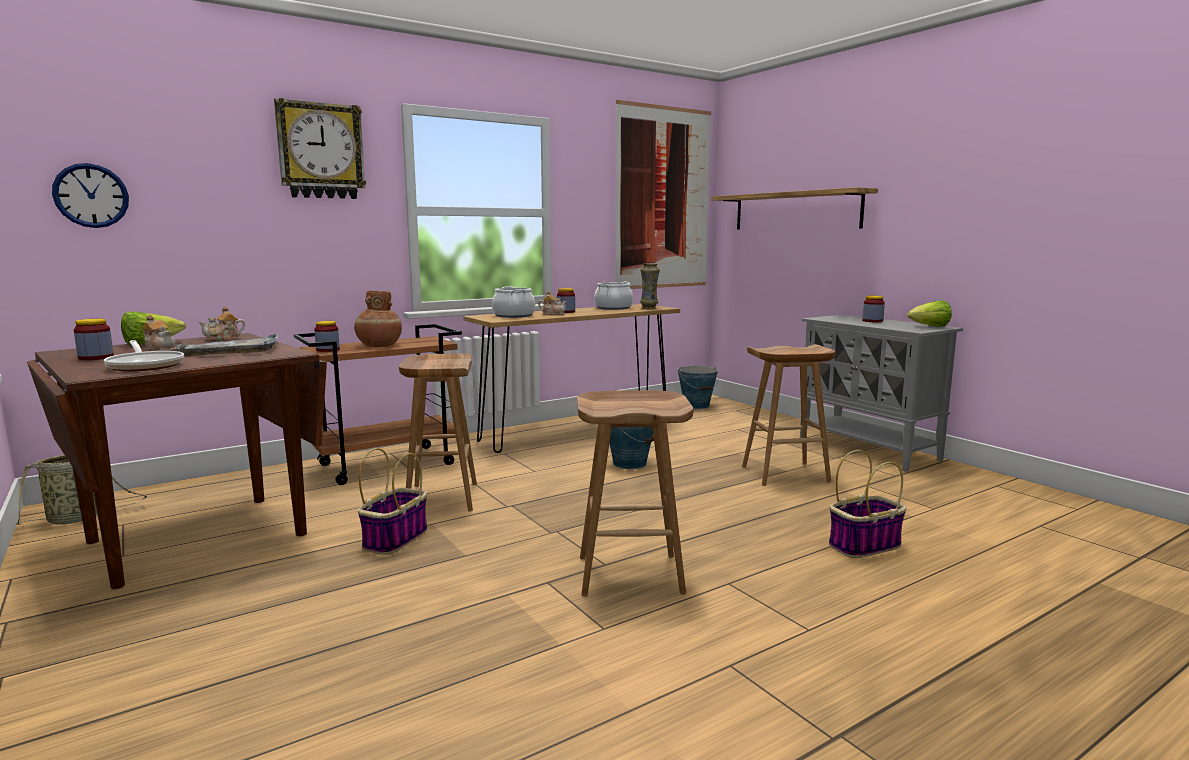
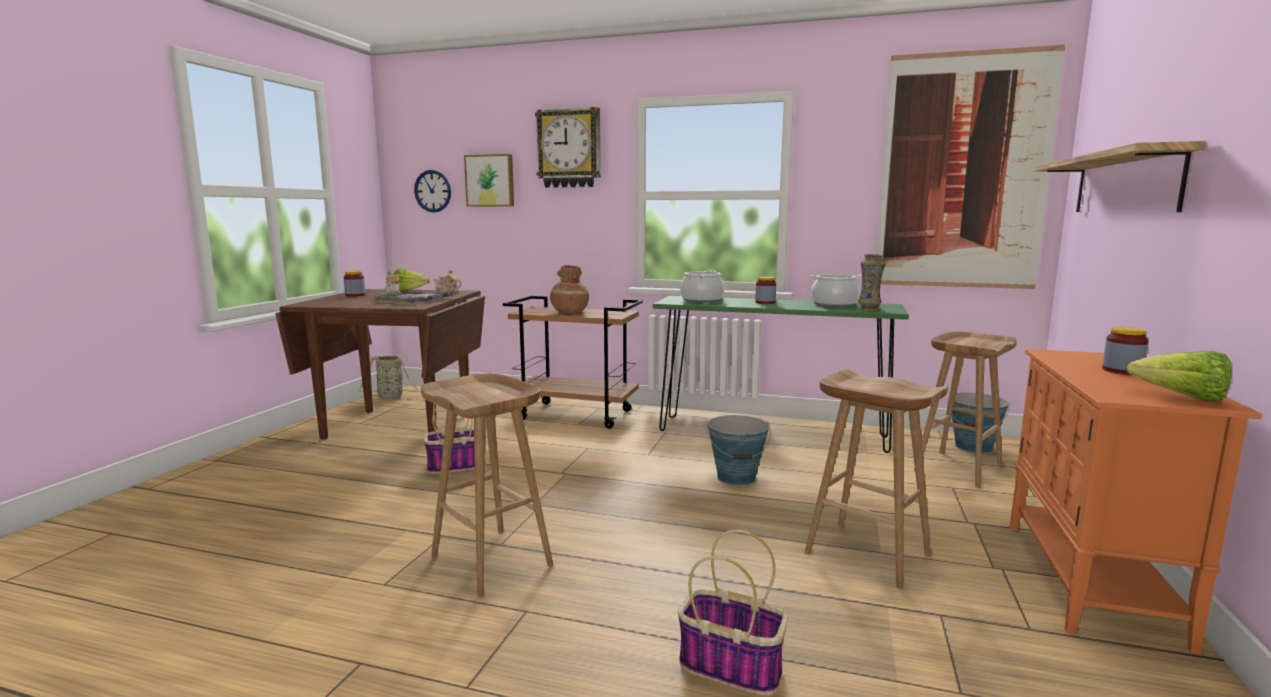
camera: 50 degrees right, 0 degrees up
(145, 365) = (341, 302): frying pan -> none
(201, 185) = (490, 180): none -> picture
(328, 350) = (532, 310): jar -> none
(441, 497) = (544, 450): brown stool -> brown stool (957, 468)
(553, 314) = (740, 303): teapot -> none
(577, 431) = (771, 433): brown console table -> green console table
(869, 449) = (1090, 582): grey cabinet -> orange cabinet

